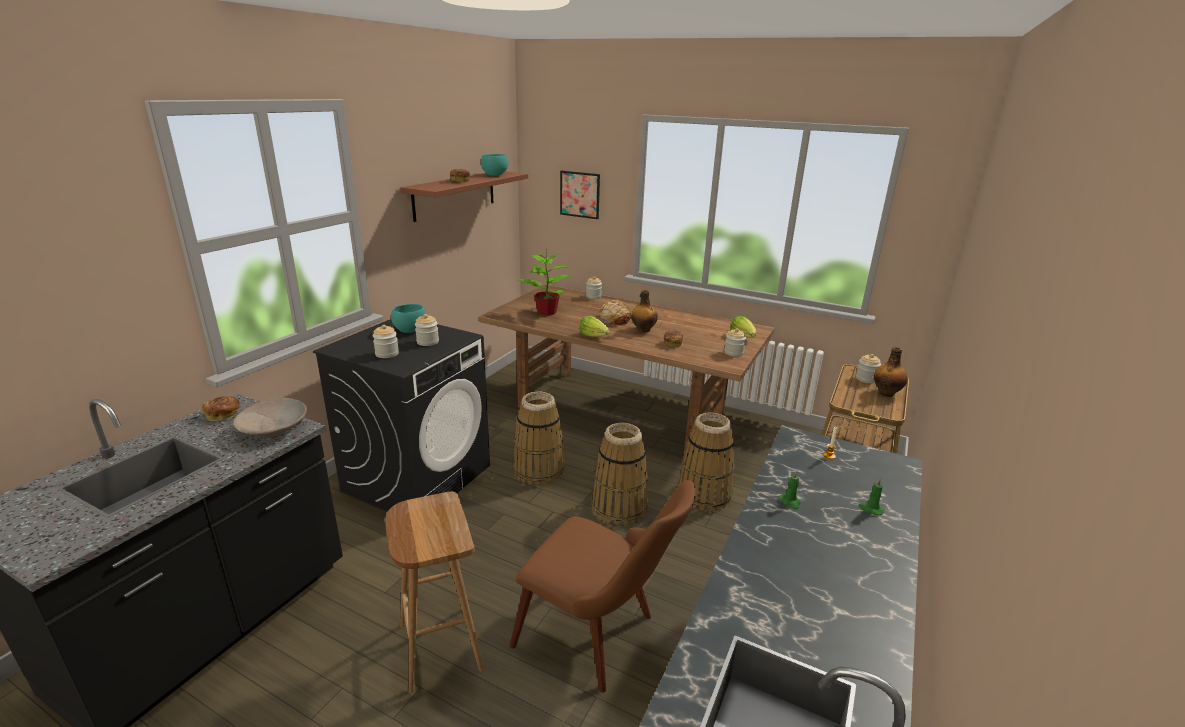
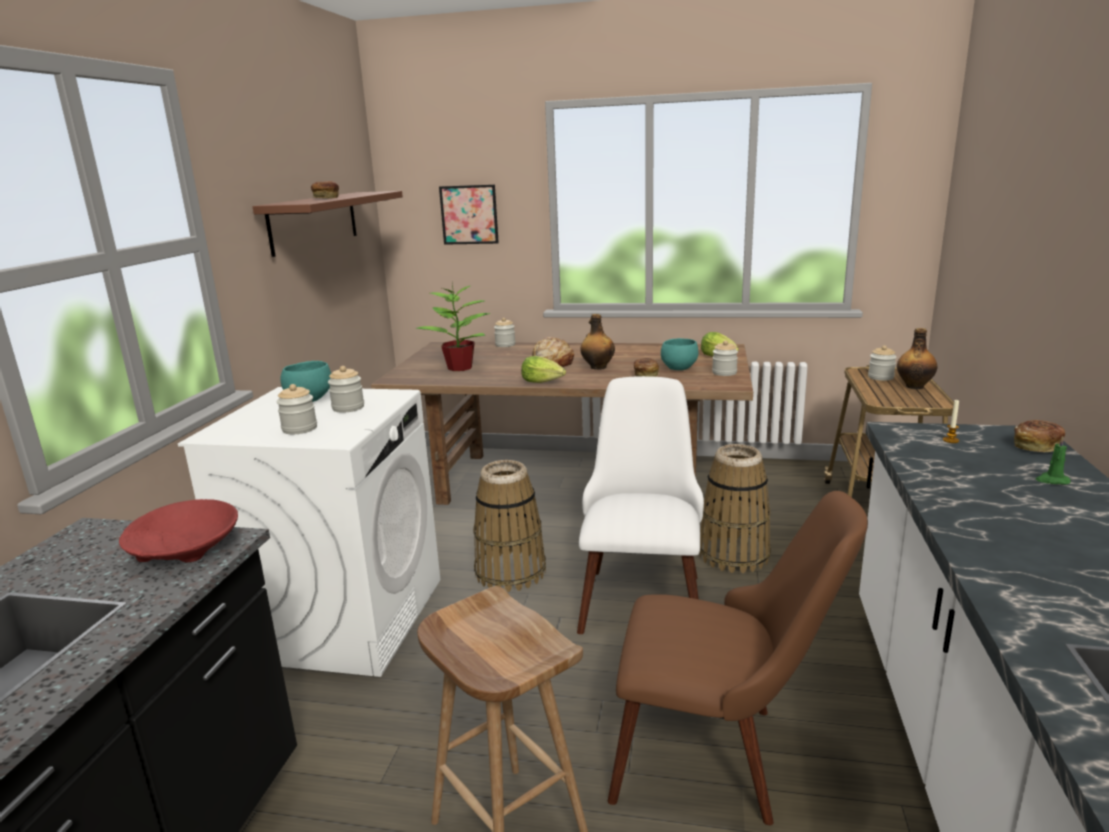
camera: 15 degrees left, 5 degrees down
(224, 415) = (81, 548): bread -> bread (1036, 446)
(275, 429) = (187, 549): beige bowl -> red bowl
(418, 477) = (344, 617): black washing machine -> white washing machine
(494, 175) = (361, 193): turquoise bowl -> turquoise bowl (678, 368)
(619, 507) = (642, 592): basket -> white chair
(790, 502) = (963, 492): green candle -> none

